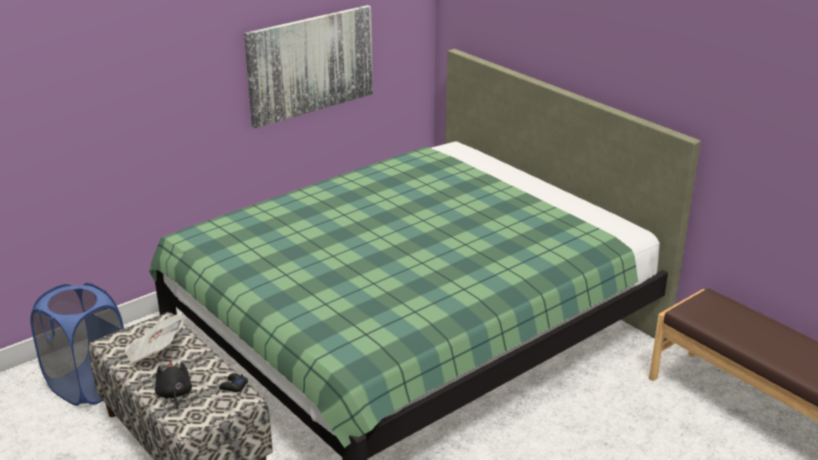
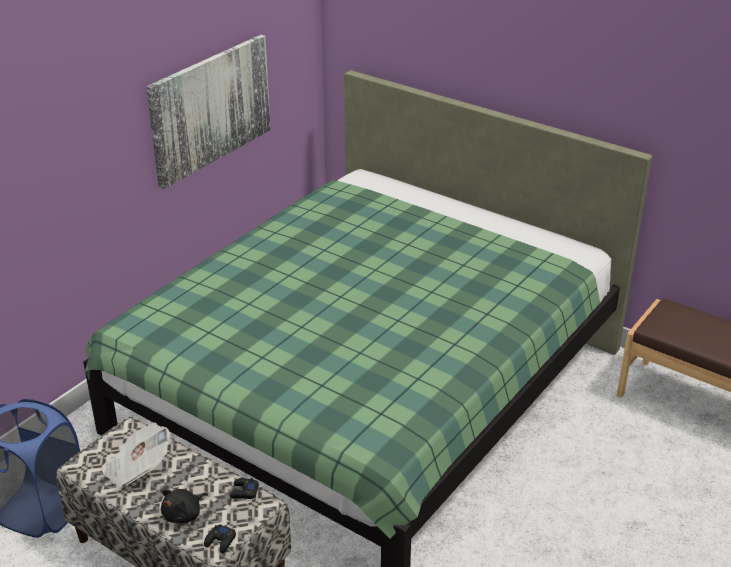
camera: 15 degrees left, 5 degrees up
(174, 395) = (184, 514): black plush toy -> black plush toy turned 105 degrees counterclockwise
(193, 421) = (220, 541): none -> black game controller

